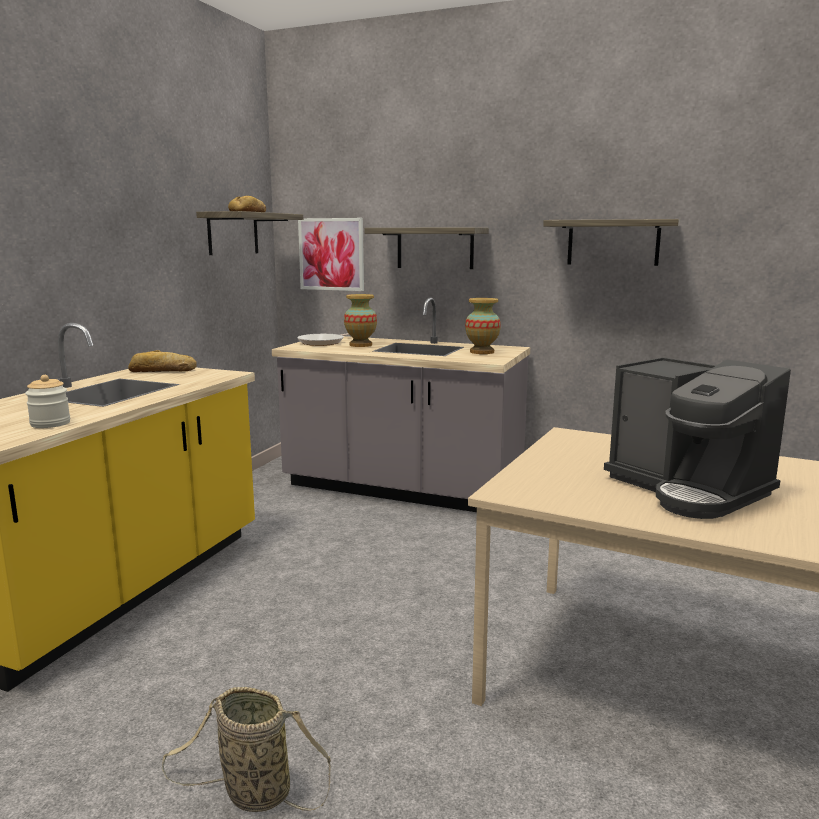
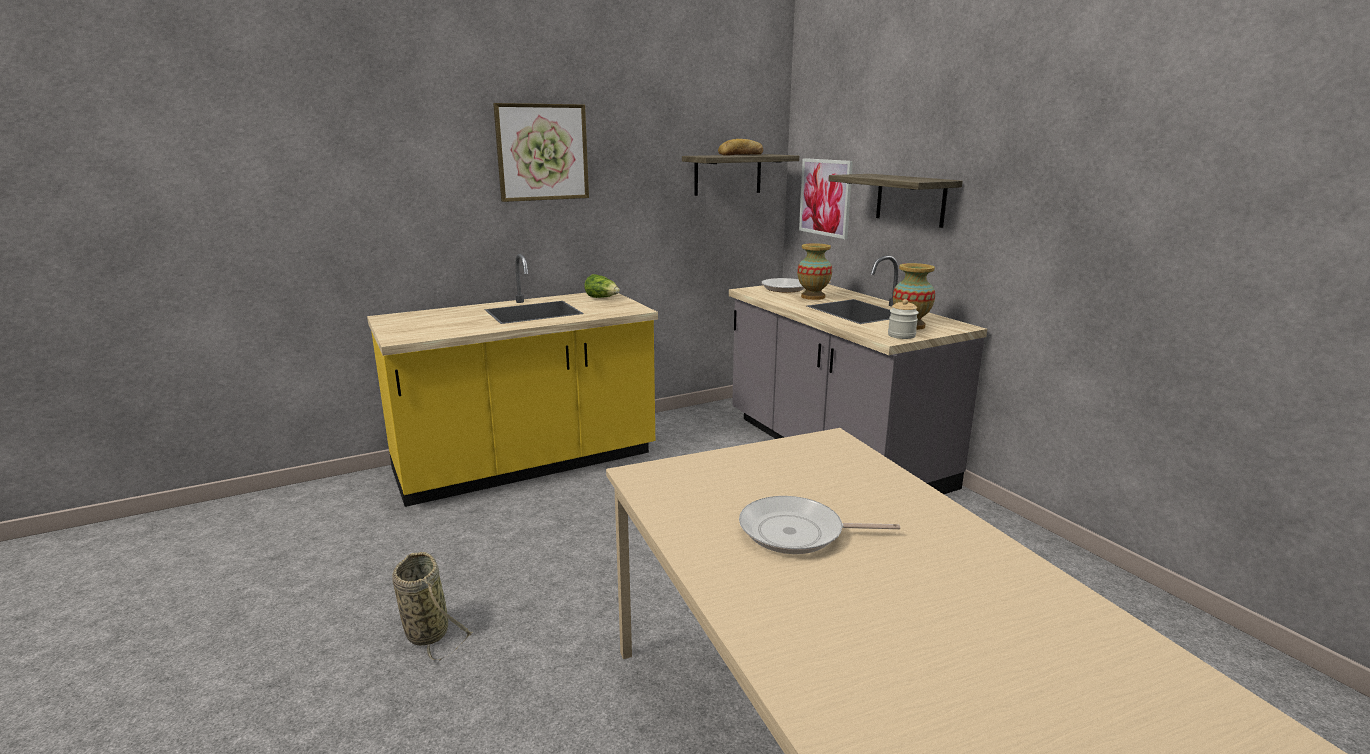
camera: 40 degrees right, 5 degrees up
(50, 423) = (446, 331): jar -> jar (901, 335)
(67, 198) = (542, 152): none -> picture
(162, 370) = (602, 298): bread -> lettuce
(613, 242) = (1097, 211): shelf -> none
(688, 490) = (797, 533): coffee machine -> frying pan

